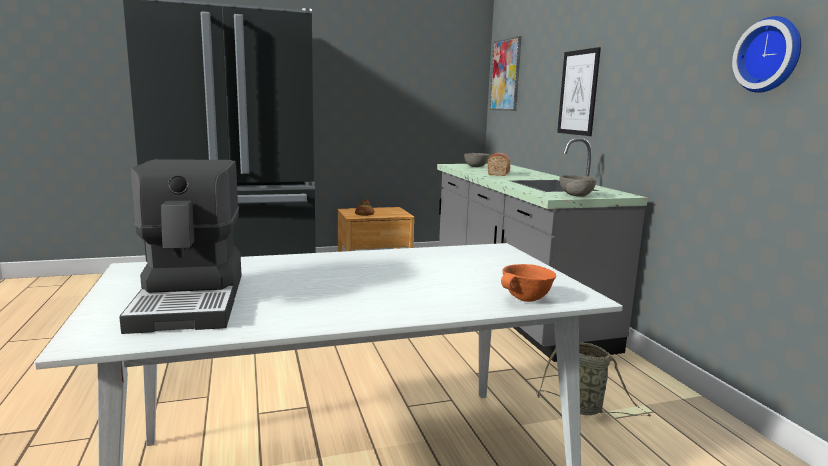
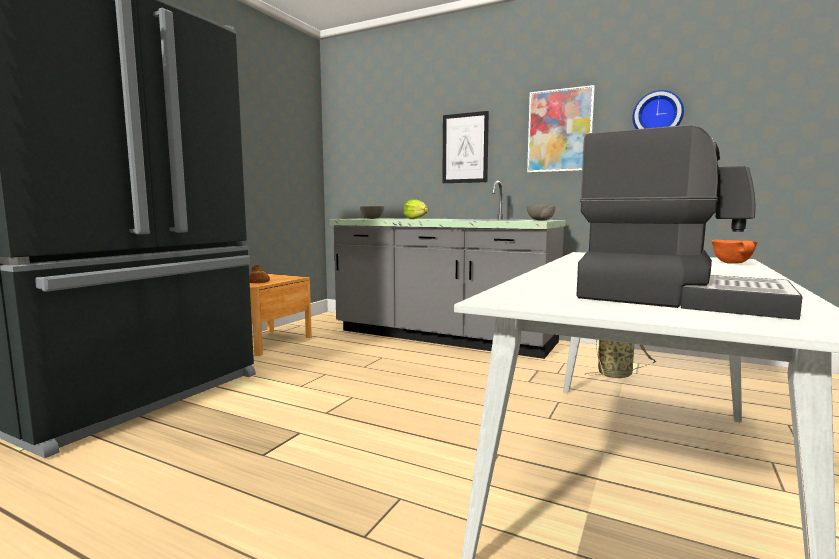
camera: 45 degrees left, 5 degrees down
(499, 173) = (416, 219): bread -> lettuce
(506, 75) = (354, 137): picture -> picture (559, 131)

